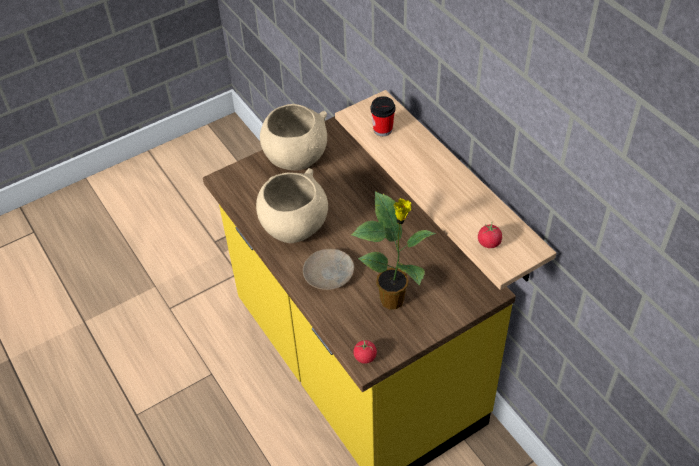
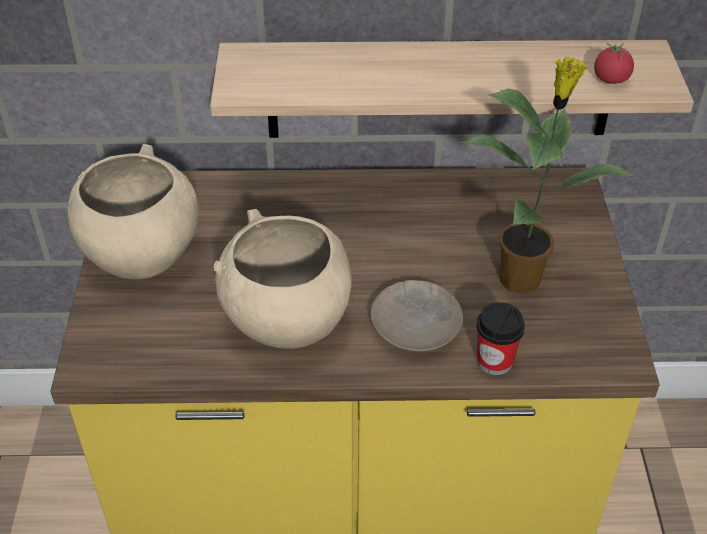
camera: 60 degrees left, 5 degrees down
(365, 357) = (607, 355): tomato -> none
(382, 129) = (301, 76): cup -> cup (494, 361)

